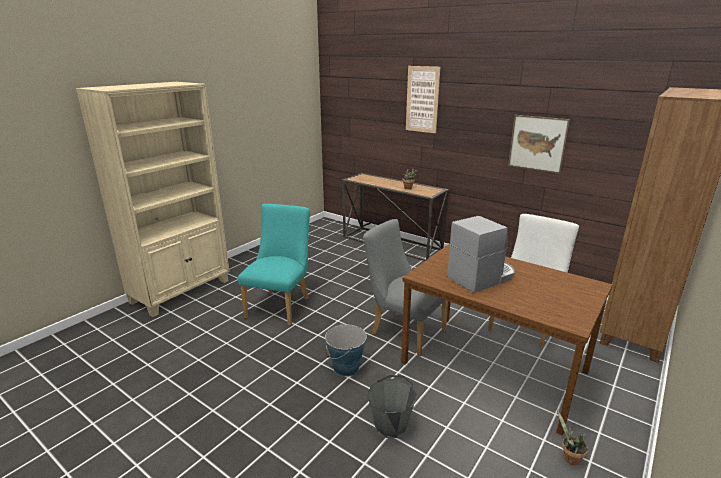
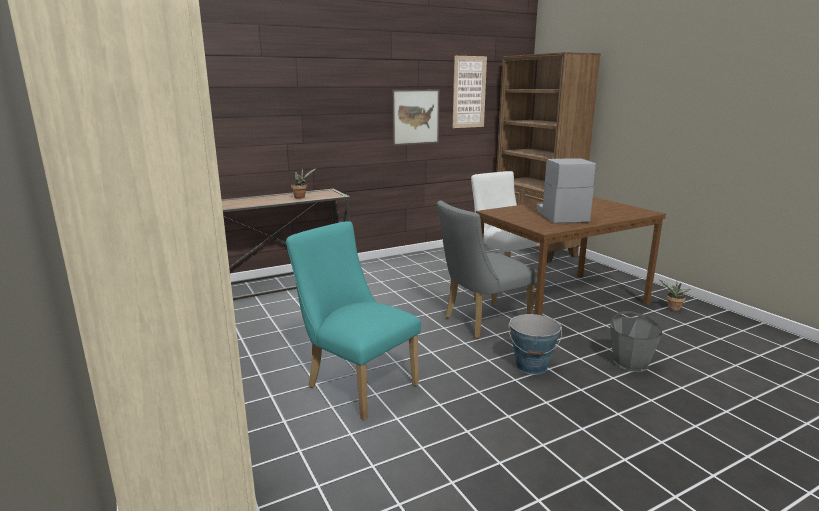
camera: 65 degrees left, 5 degrees down
(422, 99) = (281, 81): picture -> picture (469, 92)

